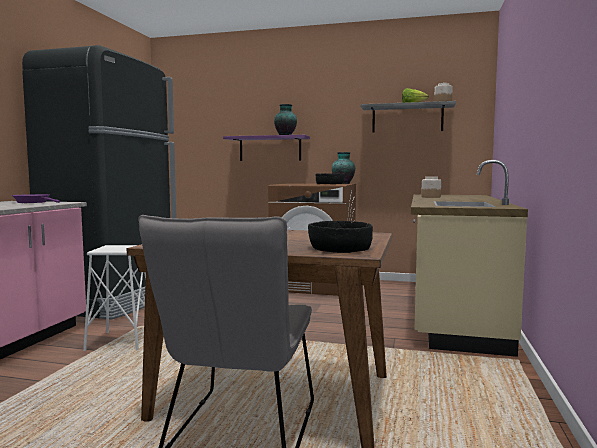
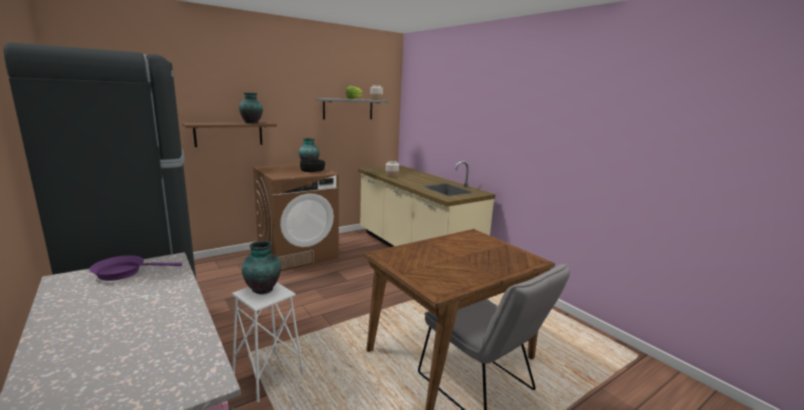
camera: 50 degrees left, 10 degrees up
(124, 247) = (263, 289): none -> vase
(270, 149) = (229, 134): purple shelf -> brown shelf
(339, 248) = (513, 257): black bowl -> none

